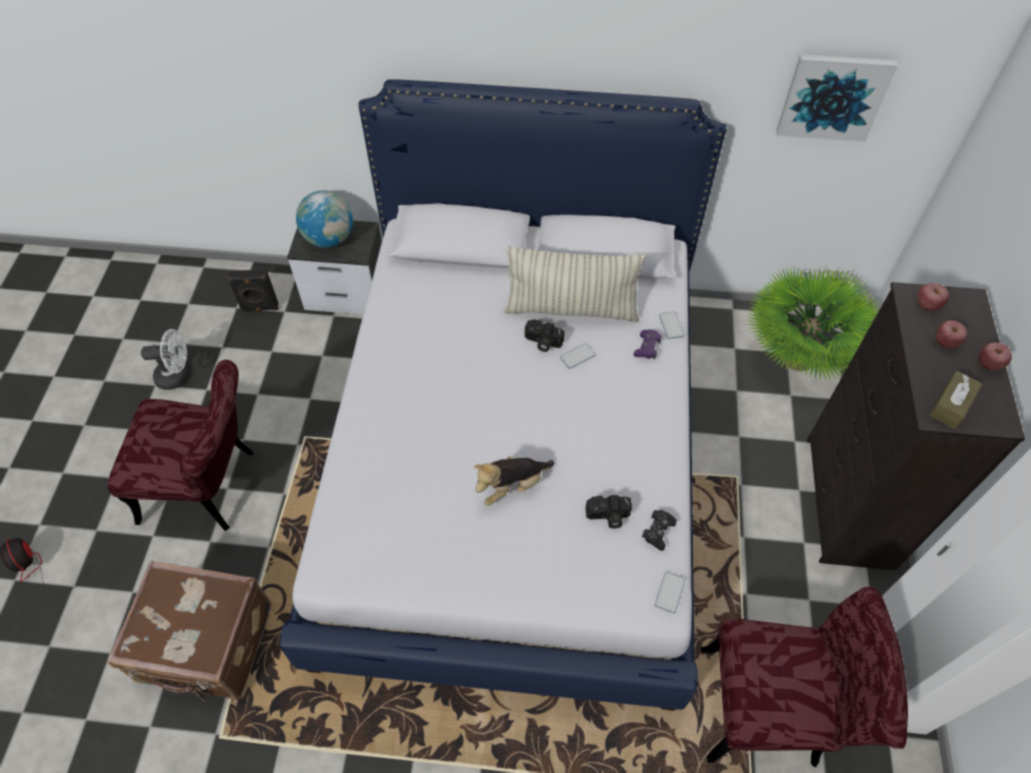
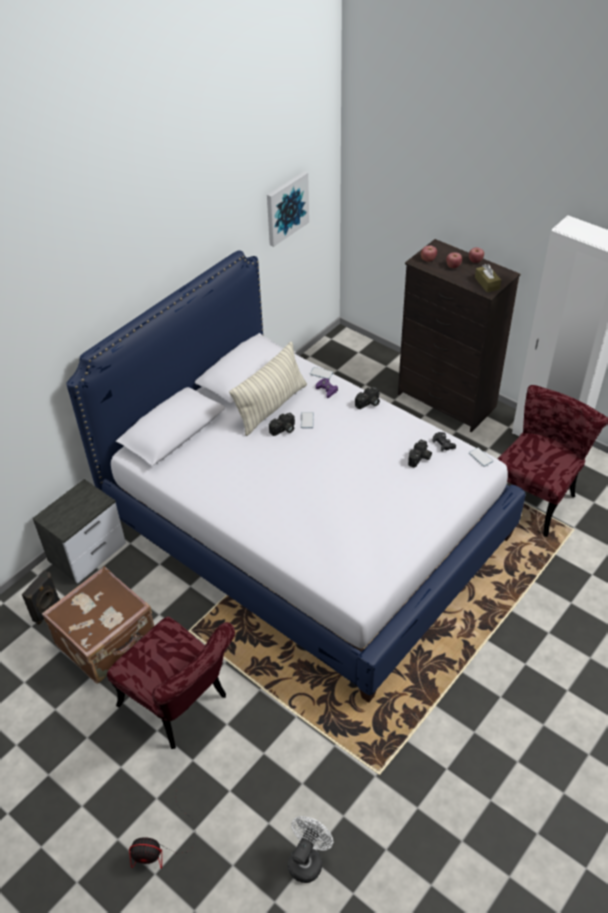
camera: 55 degrees left, 10 degrees down
(177, 376) = (61, 690): white fan -> white fan (307, 859)
(207, 646) = (308, 756): brown suitcase -> brown suitcase (107, 641)
(210, 487) = (181, 706): red chair -> red chair turned 90 degrees clockwise
(329, 238) = (71, 510): globe -> none
(512, 486) = (369, 489): plush toy -> none
(661, 404) = (368, 403): none -> camera
(797, 357) = (343, 368): potted plant -> none

